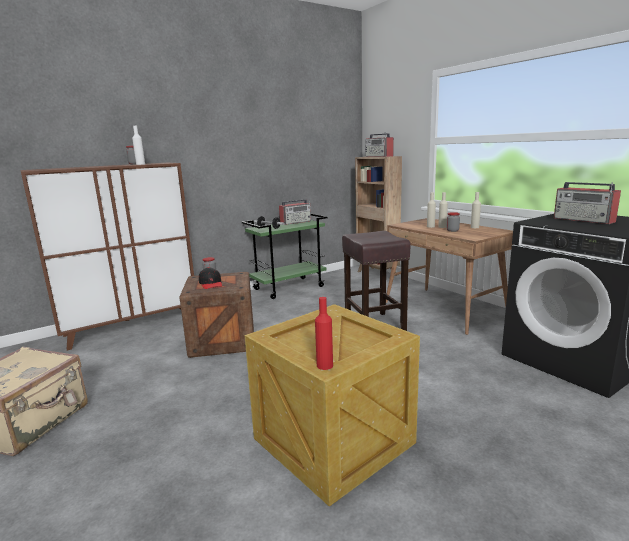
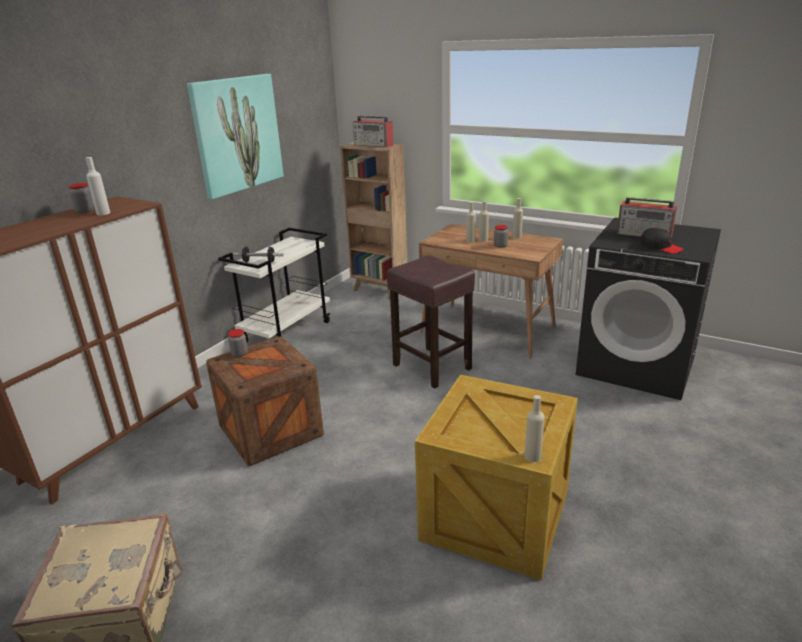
camera: 25 degrees left, 10 degrees up
(211, 283) = (256, 366): black cap -> black cap (660, 247)
(269, 137) = (237, 134): none -> picture
(289, 288) = (287, 332): green cart -> white cart
(296, 222) = (283, 245): radio -> none
(324, 365) = (532, 456): red bottle -> beige bottle

